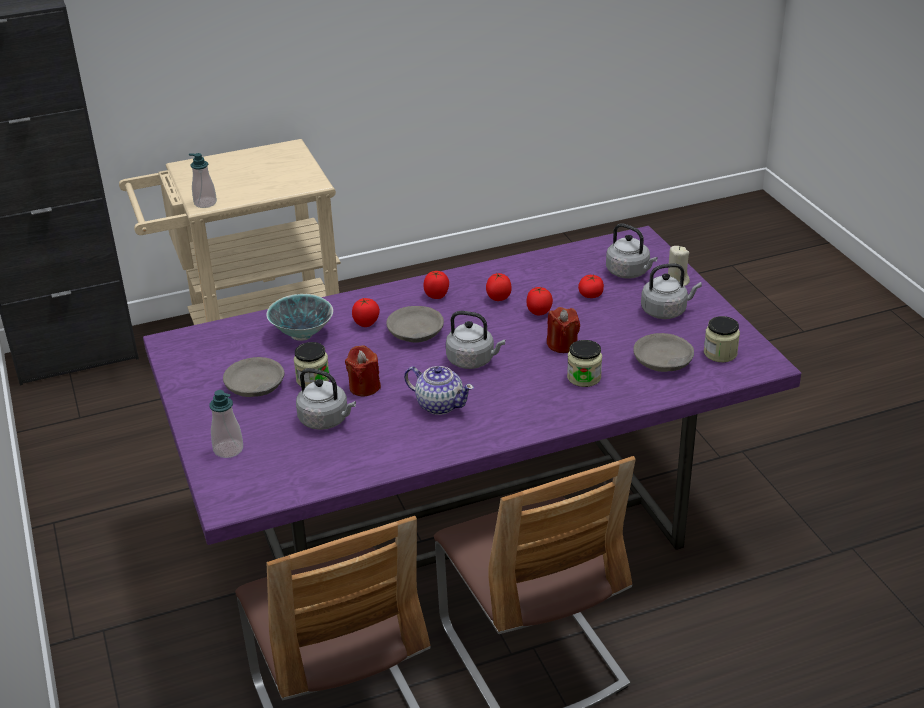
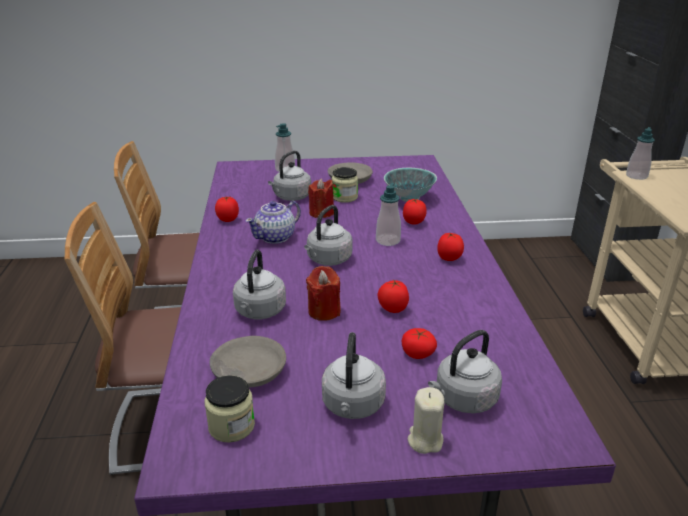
camera: 105 degrees right, 5 degrees down
(415, 333) = (388, 240): grey bowl -> soap dispenser
(498, 299) = (431, 290): tomato -> tomato (227, 220)
(584, 377) = (259, 312): jar -> grey kettle

